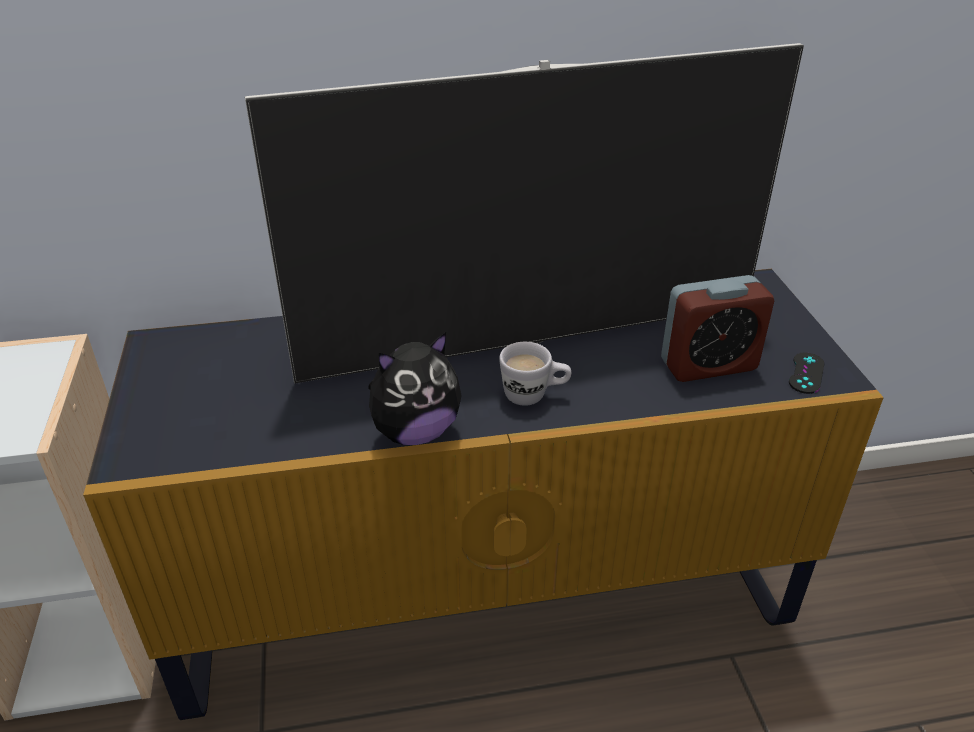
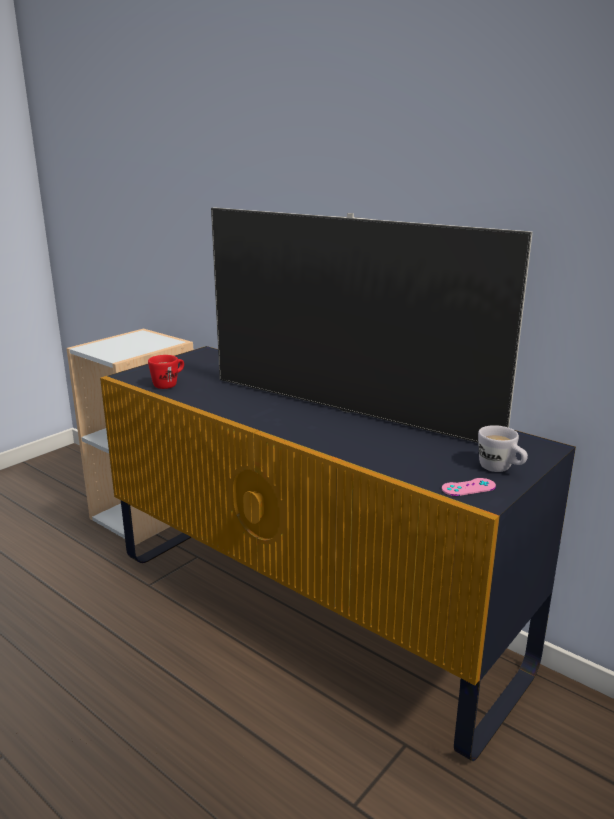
camera: 50 degrees right, 15 degrees down
(234, 436) = (169, 384): none -> red mug
(415, 432) = (227, 412): plush toy -> none
(534, 396) = (300, 425): white mug -> white mug (500, 469)
(708, 365) = (416, 457): alarm clock -> none
(806, 373) = (468, 487): black game controller -> pink game controller

